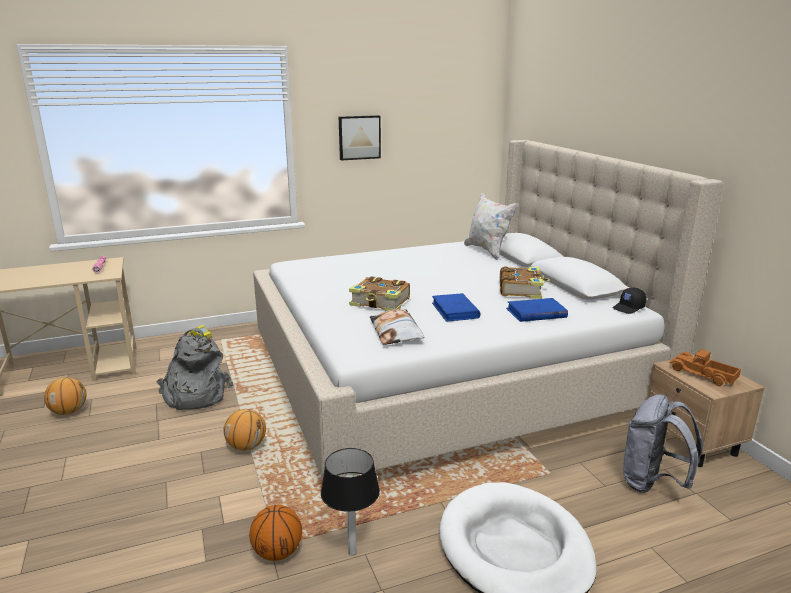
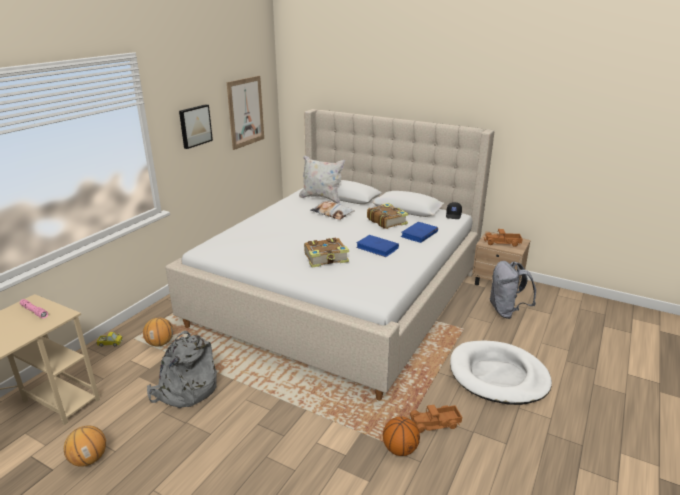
camera: 40 degrees left, 5 degrees up
(247, 446) = (284, 403): basketball -> basketball (160, 343)
(352, 552) = (435, 423): table lamp -> toy truck
(396, 332) = (372, 275): pillow -> pillow (332, 213)
(443, 134) = (246, 112): none -> picture

